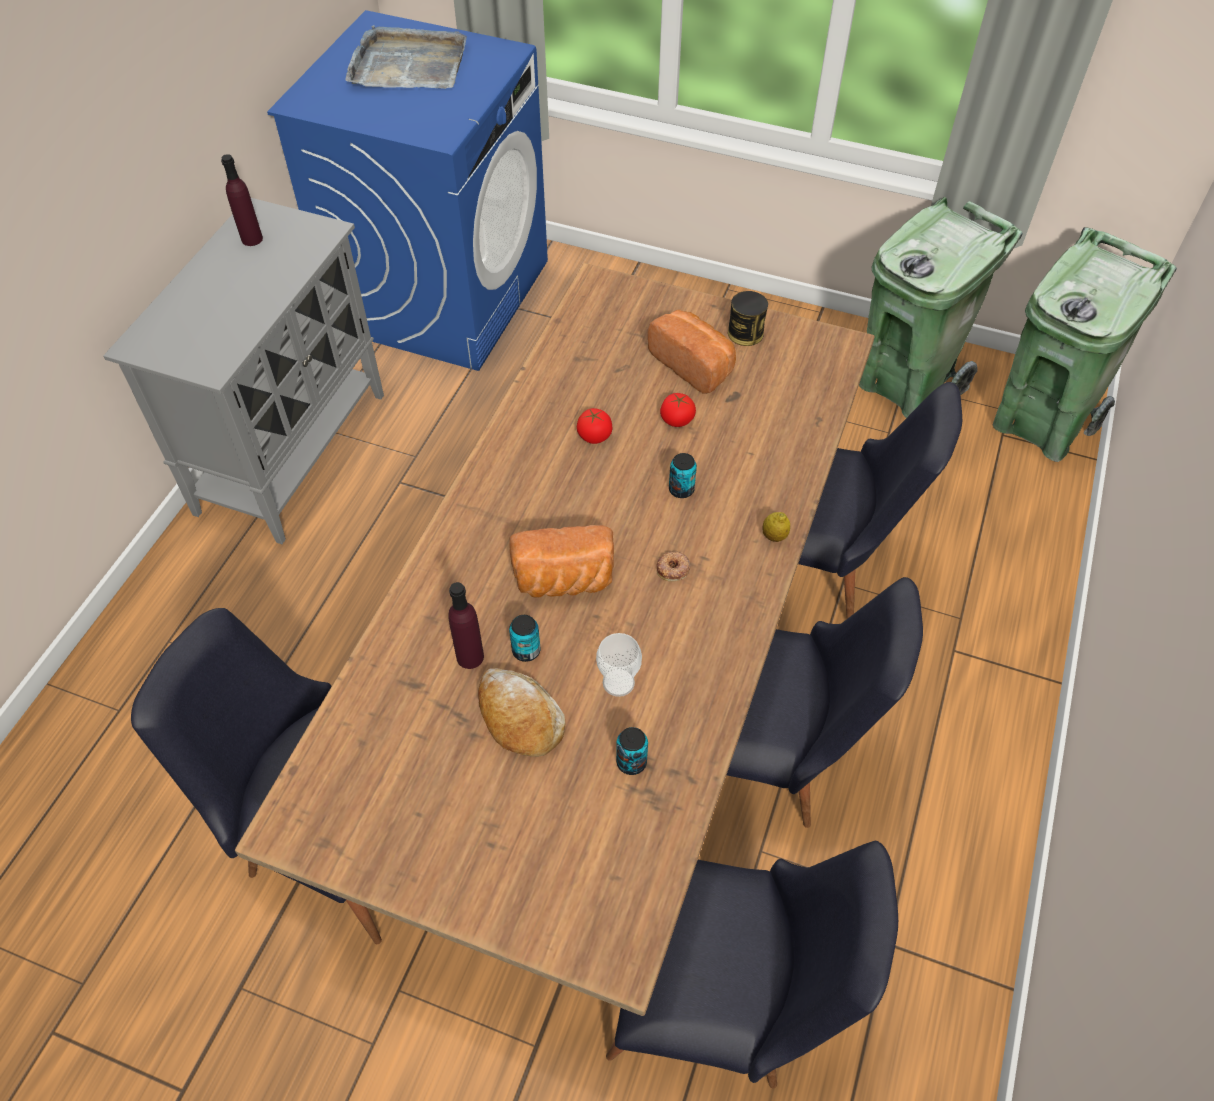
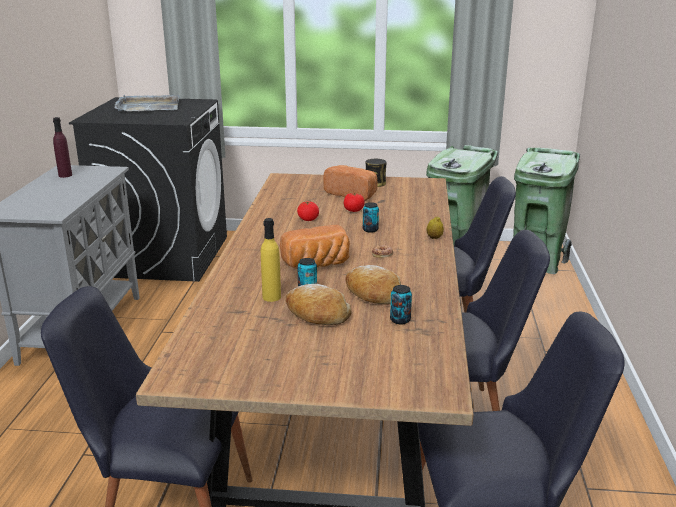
camera: 15 degrees left, 30 degrees down
(442, 294) = (165, 256): blue washing machine -> black washing machine
(470, 656) = (271, 297): purple bottle -> yellow bottle
(618, 682) = (373, 294): cup -> bread

